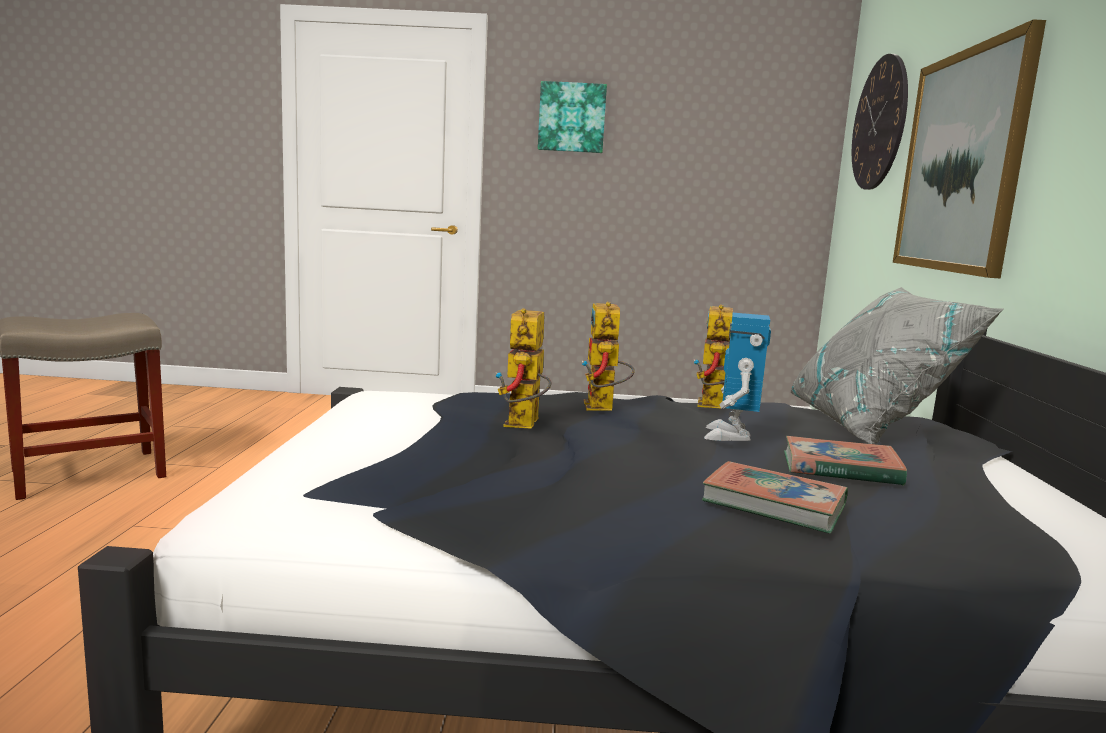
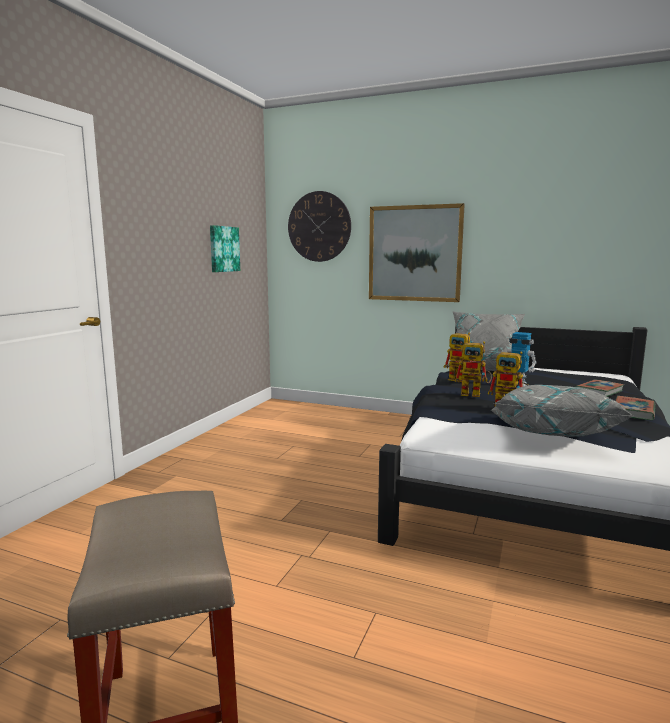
camera: 70 degrees left, 0 degrees up
(385, 446) = (549, 436): none -> grey pillow
(572, 117) = (158, 214): picture -> picture (223, 249)
(840, 468) = (547, 380): book -> book (634, 412)

